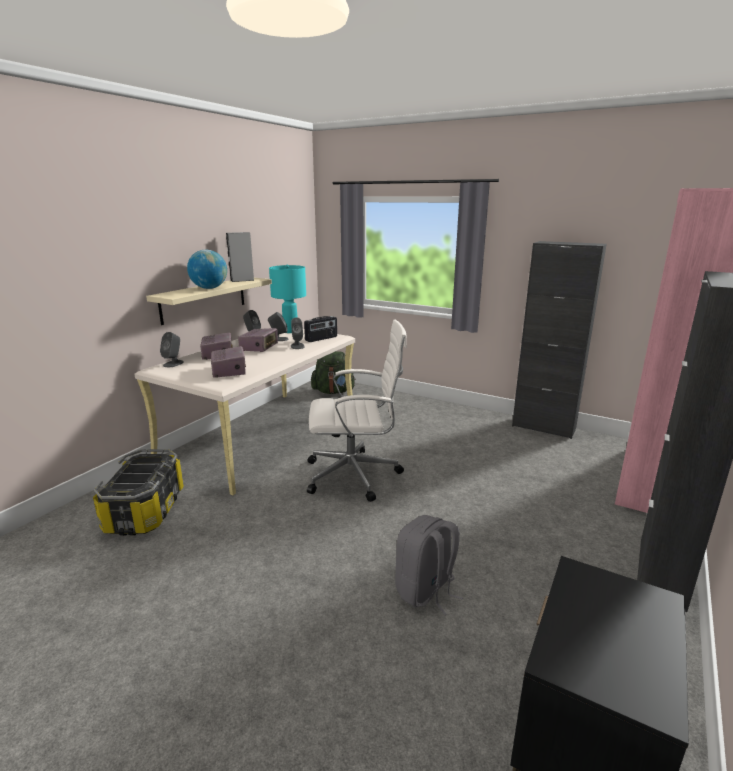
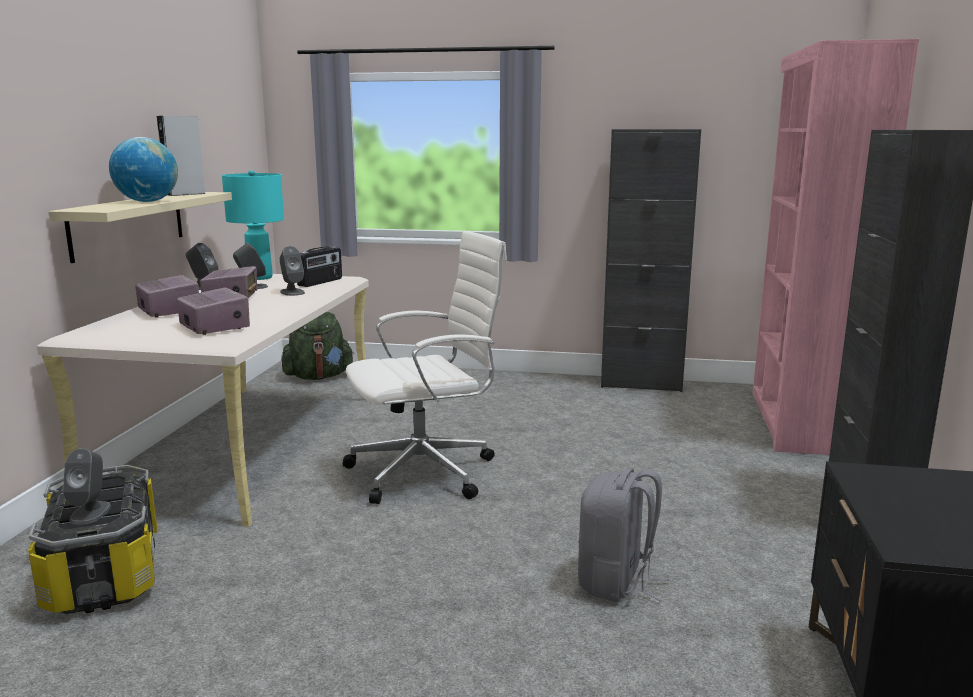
camera: 20 degrees left, 5 degrees down
(173, 363) = (102, 326): grey speaker -> grey speaker (90, 512)

